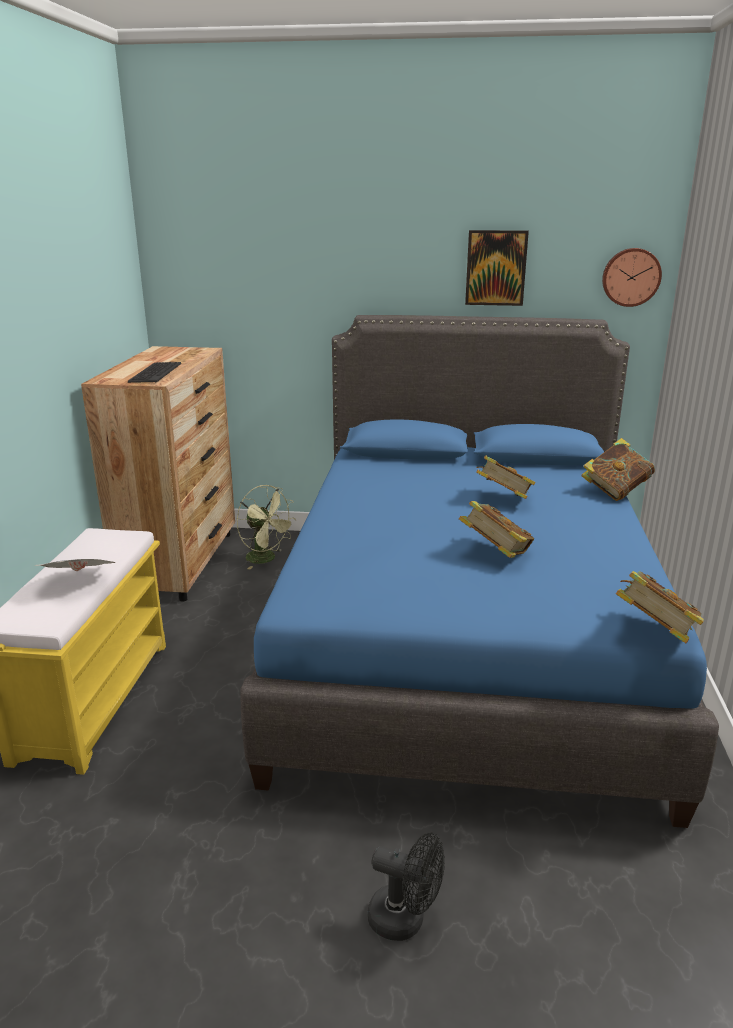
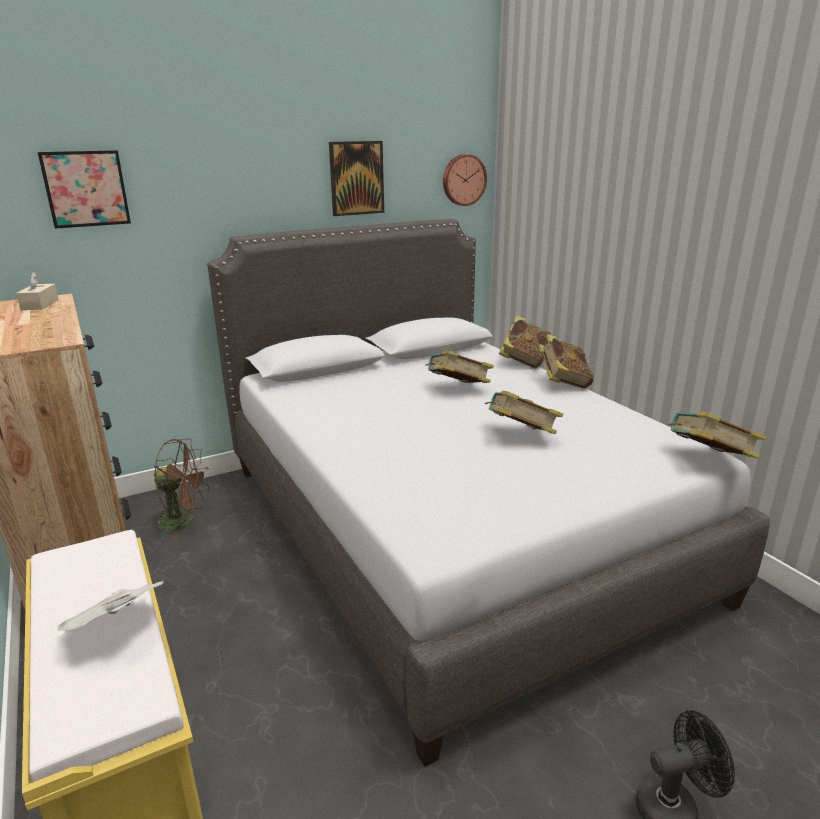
camera: 35 degrees left, 0 degrees up
(155, 373) = (38, 332): keyboard -> none
(188, 353) = (40, 305): none -> beige tissue box
(246, 263) = (86, 189): none -> picture
(266, 559) = (184, 521): green fan -> brown fan
(464, 640) = (448, 529): blue bed -> grey bed
(623, 522) = (563, 383): none -> book

